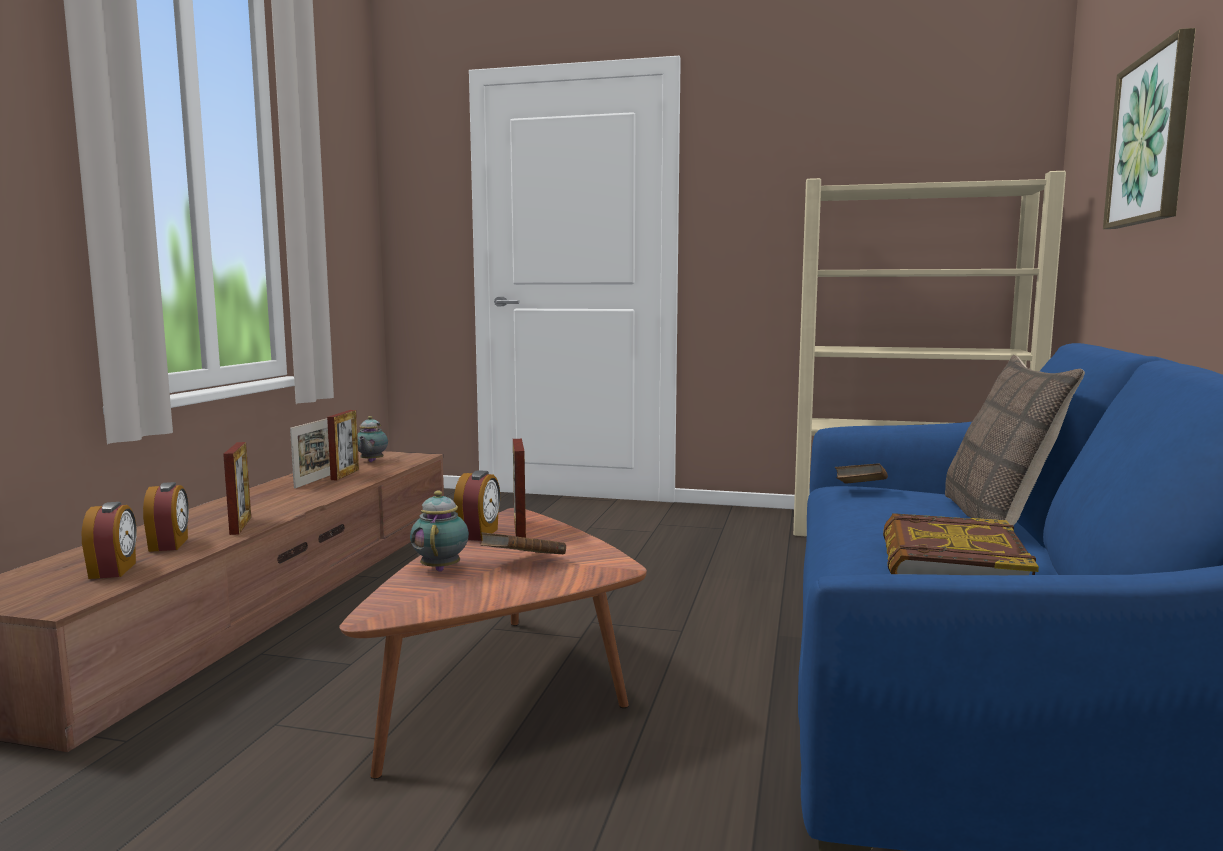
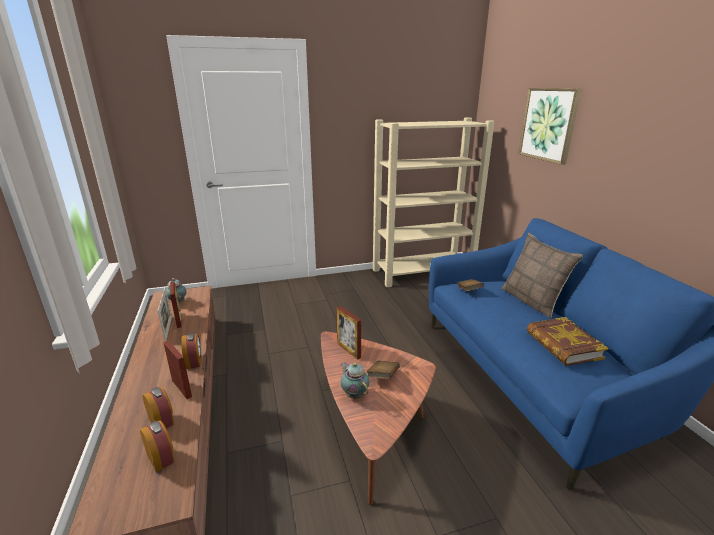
camera: 30 degrees left, 15 degrees up
(479, 534) = (335, 360): alarm clock -> alarm clock (194, 362)

